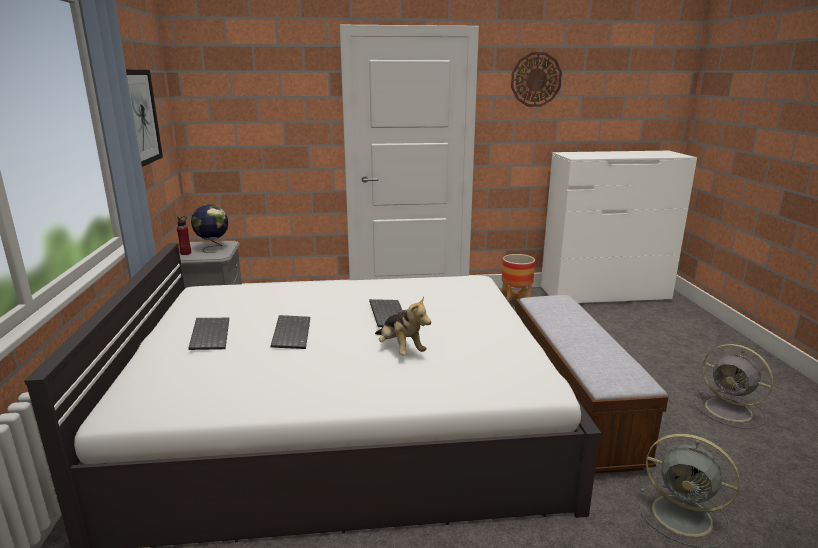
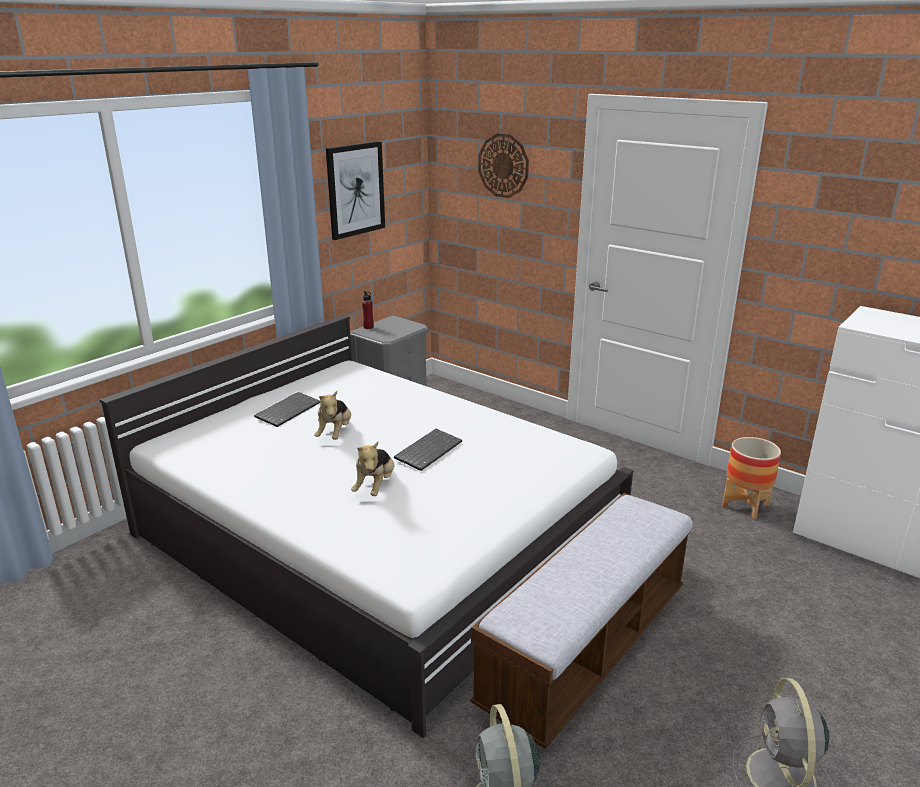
camera: 45 degrees right, 5 degrees up
(213, 248) = (395, 328): globe -> none
(290, 333) = (335, 433): keyboard -> plush toy
(536, 79) = (849, 189): wall clock -> wall clock (503, 165)

